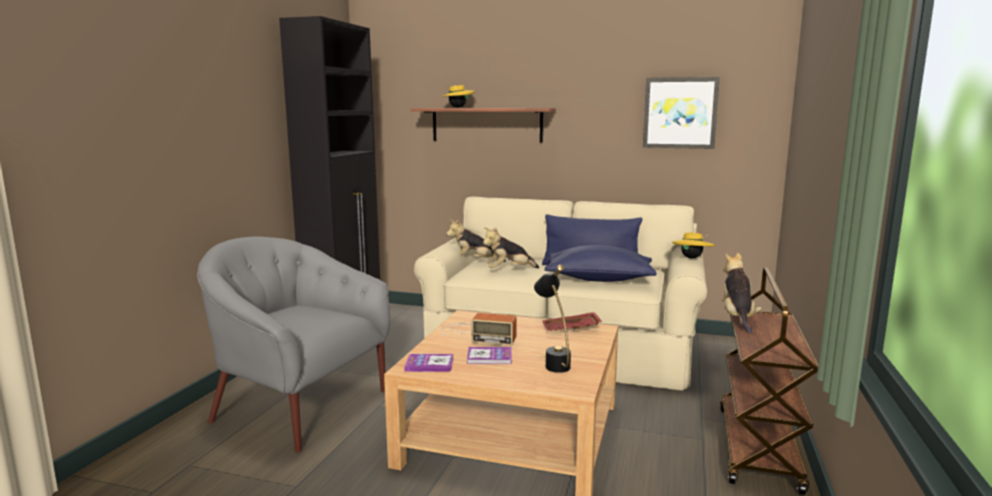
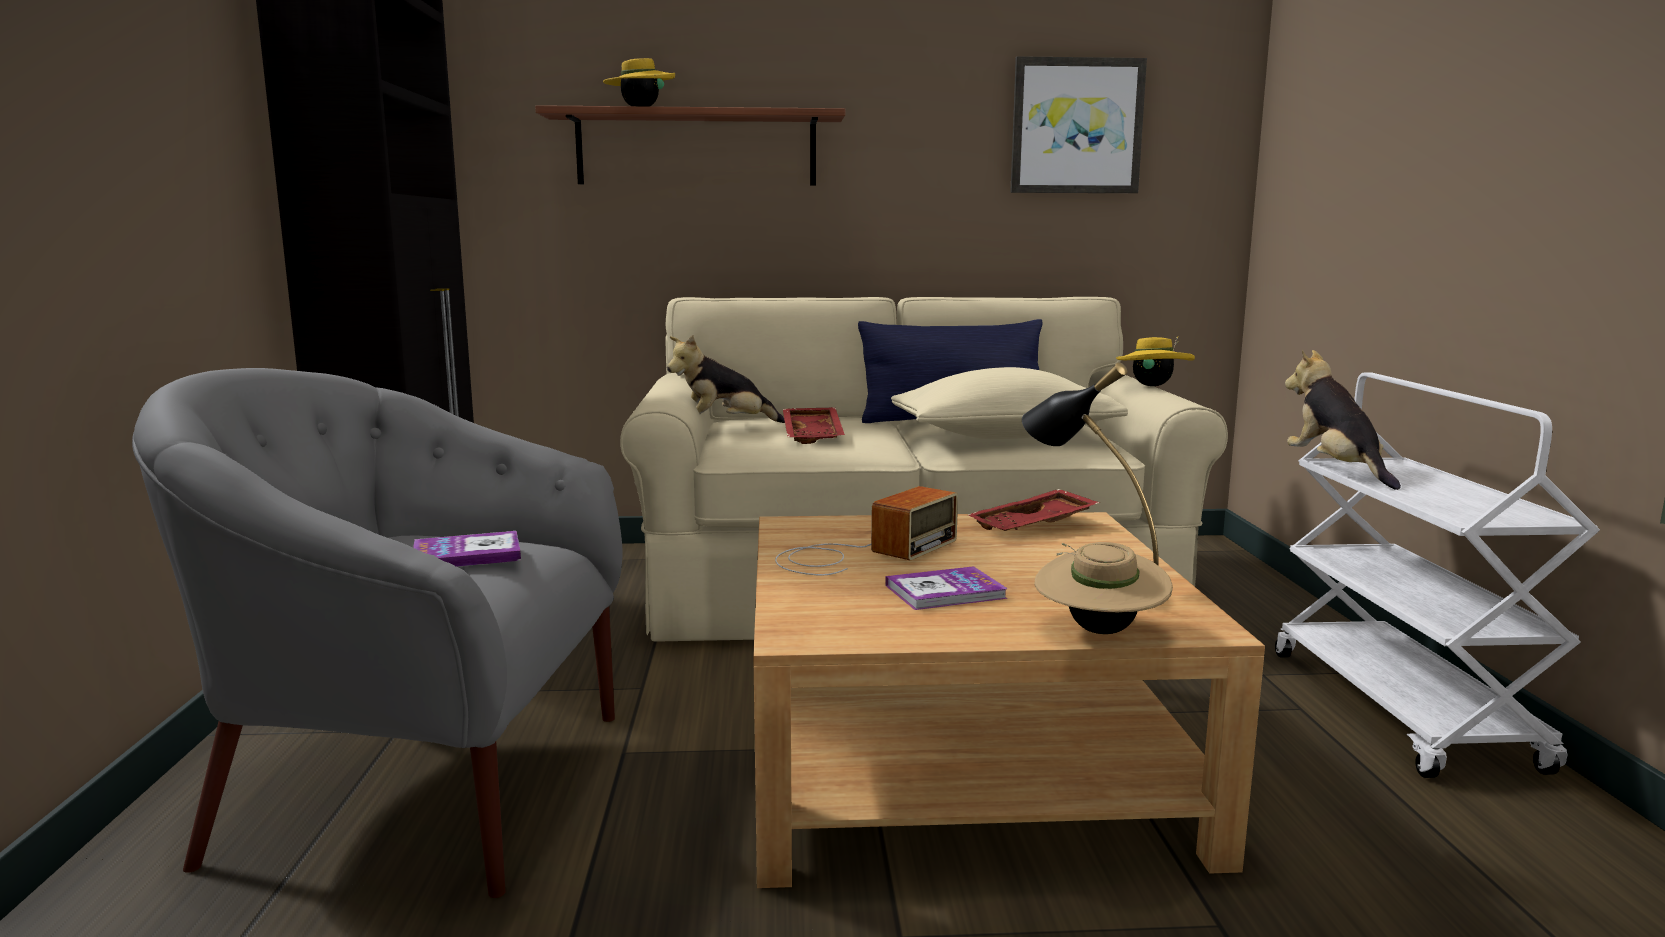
camera: 20 degrees left, 0 degrees up
(429, 364) = (836, 622): book -> book (467, 554)
(476, 334) = (860, 554): radio -> radio turned 45 degrees counterclockwise
(509, 271) = (814, 435): plush toy -> red tray
(530, 384) = (1099, 631): none -> beige hat
(599, 279) = (1004, 436): blue pillow -> beige pillow
(758, 449) = (1402, 710): brown cart -> white cart

